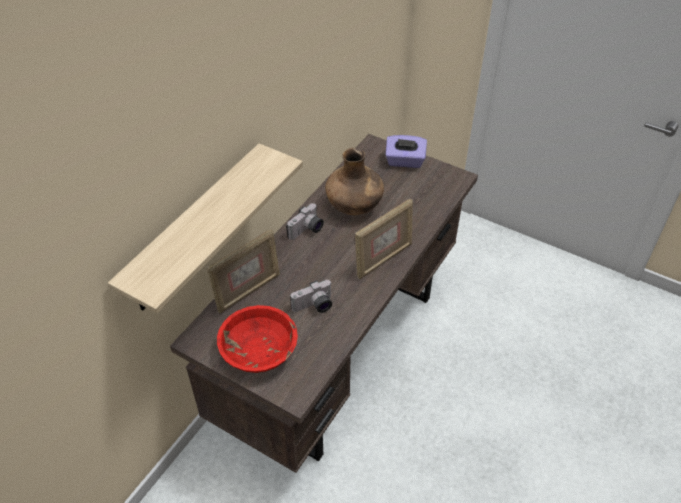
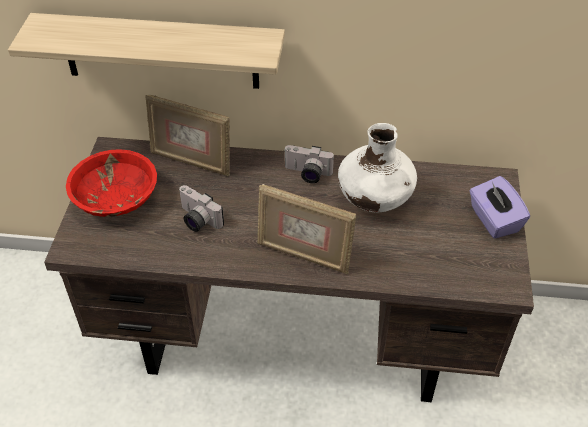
camera: 65 degrees right, 0 degrees up
(354, 206) = (374, 200): brown vase -> white vase

